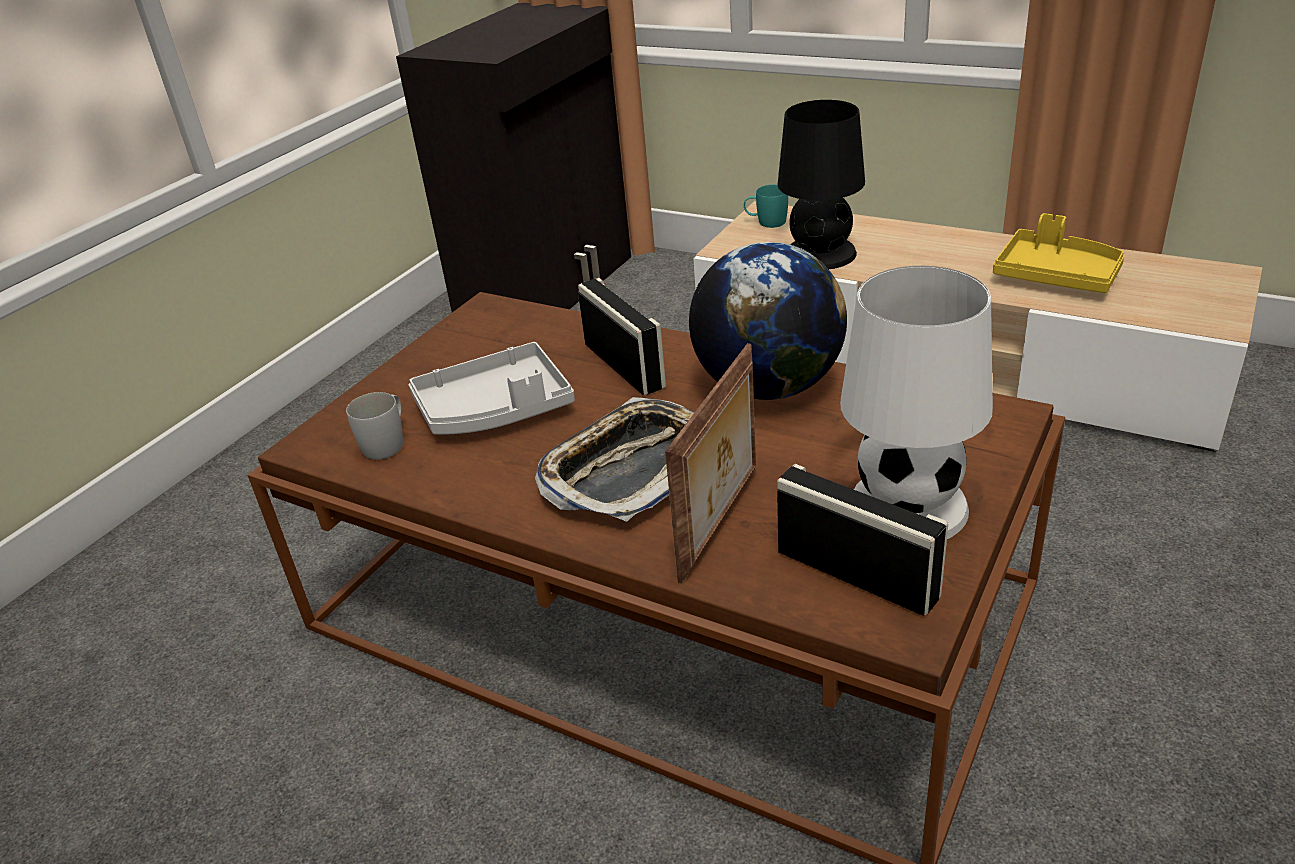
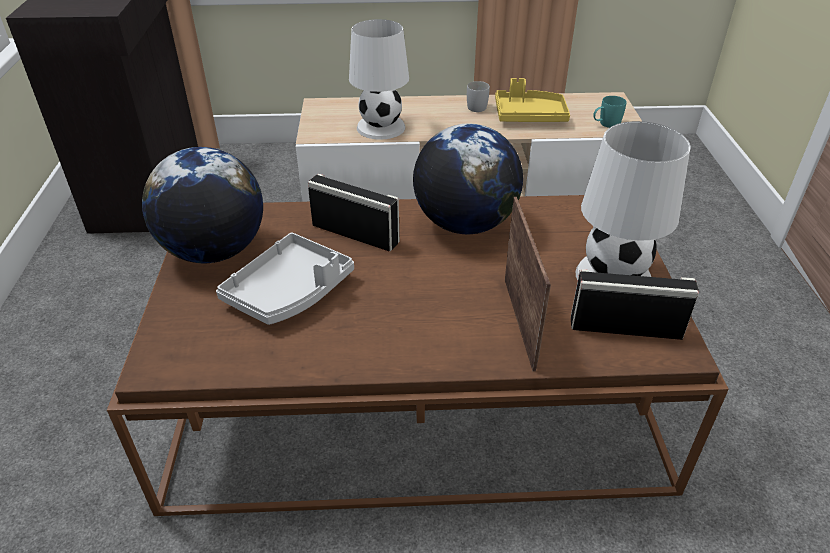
camera: 35 degrees left, 5 degrees up
(387, 442) = (225, 343): white mug -> white mug (475, 106)
(461, 347) = (214, 251): none -> globe
(633, 469) = (431, 305): tray -> none
(766, 222) = (325, 112): turquoise mug -> turquoise mug (605, 124)
(819, 254) = (380, 127): black table lamp -> white table lamp

